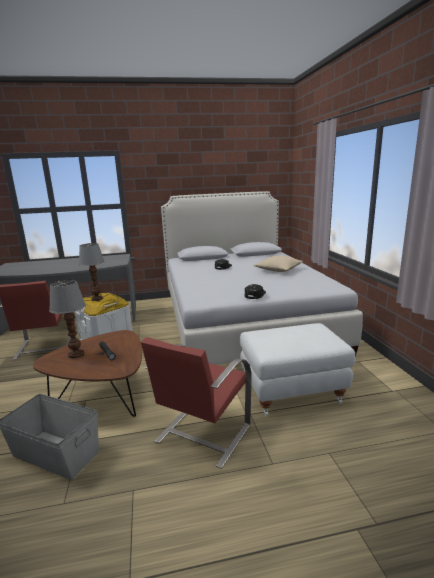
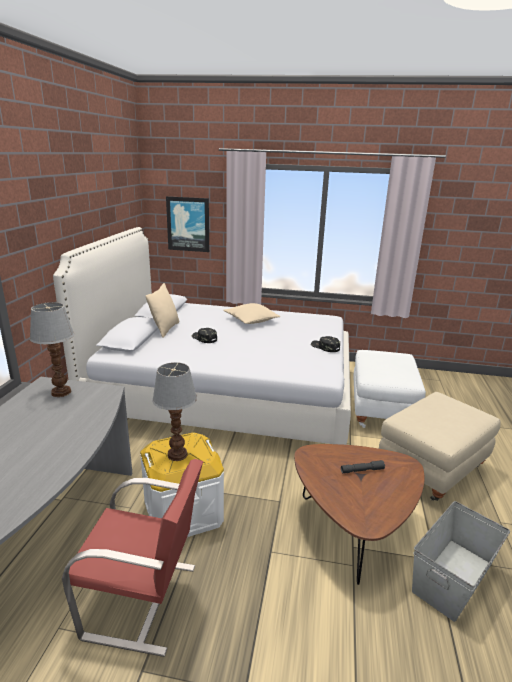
camera: 70 degrees left, 5 degrees up
(76, 354) = (356, 496): table lamp -> table lamp (60, 392)
(202, 434) = (432, 470): red chair -> beige ottoman
(227, 259) = (165, 329): none -> beige pillow
(306, 191) = (188, 224): none -> picture

